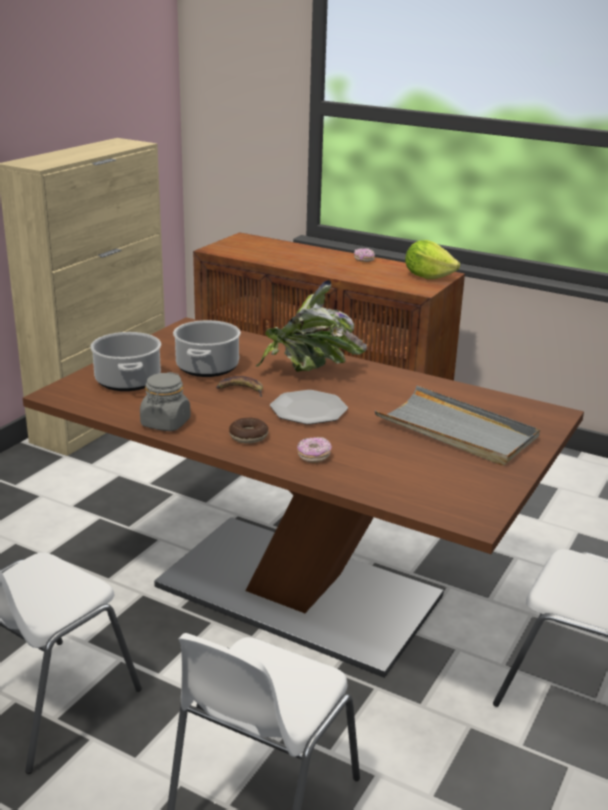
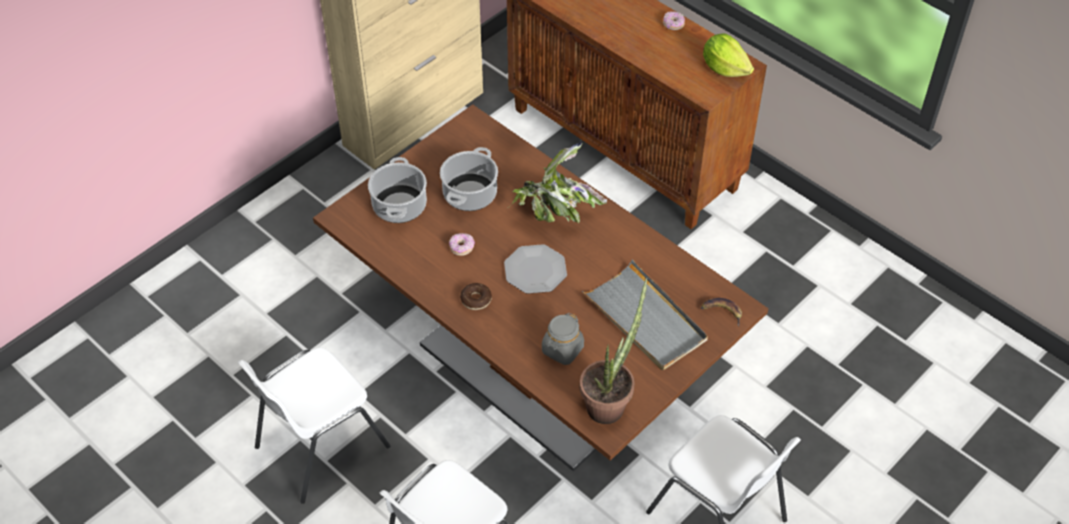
camera: 15 degrees right, 25 degrees up
(165, 423) = (416, 272): grey jar -> grey jar (562, 350)
(240, 390) = (488, 233): banana -> banana (722, 312)
(314, 456) = (518, 334): donut -> donut (462, 248)
(460, 497) = (610, 402): none -> potted plant

